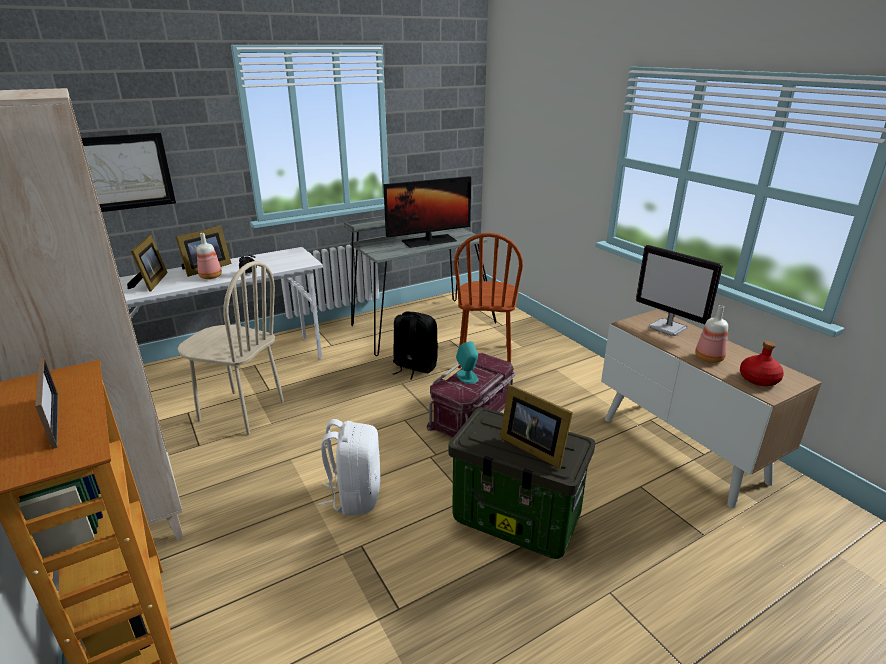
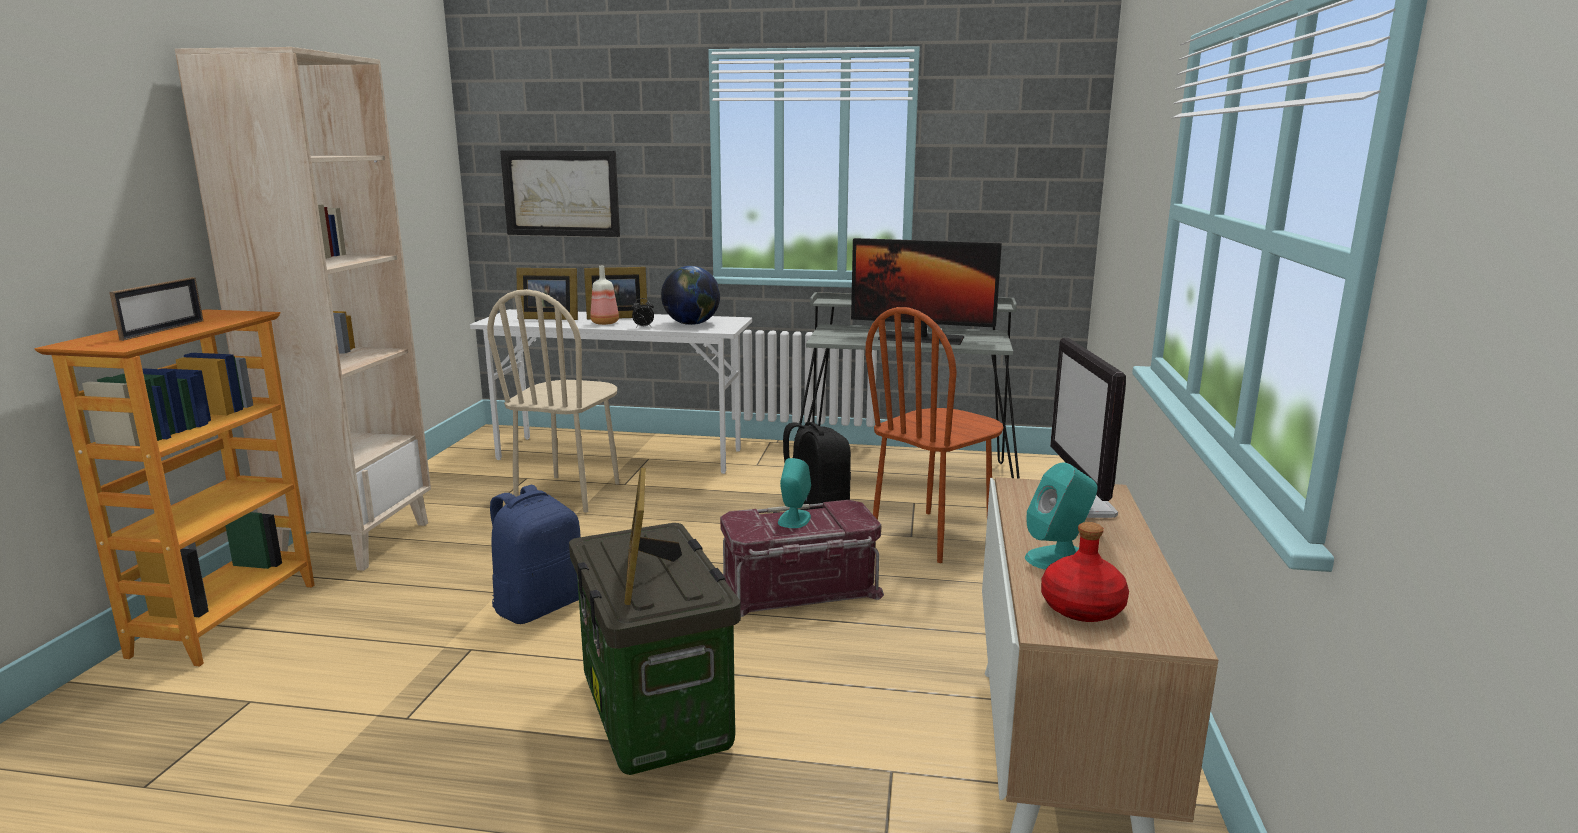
camera: 40 degrees right, 10 degrees down
(151, 283) = (548, 318): picture frame -> picture frame turned 60 degrees clockwise
(241, 411) = (569, 493): beige chair -> beige chair turned 45 degrees clockwise
(276, 262) = (691, 324): none -> globe
(355, 496) = (539, 606): white backpack -> blue backpack
(709, 358) = (1058, 558): bottle -> turquoise speaker

